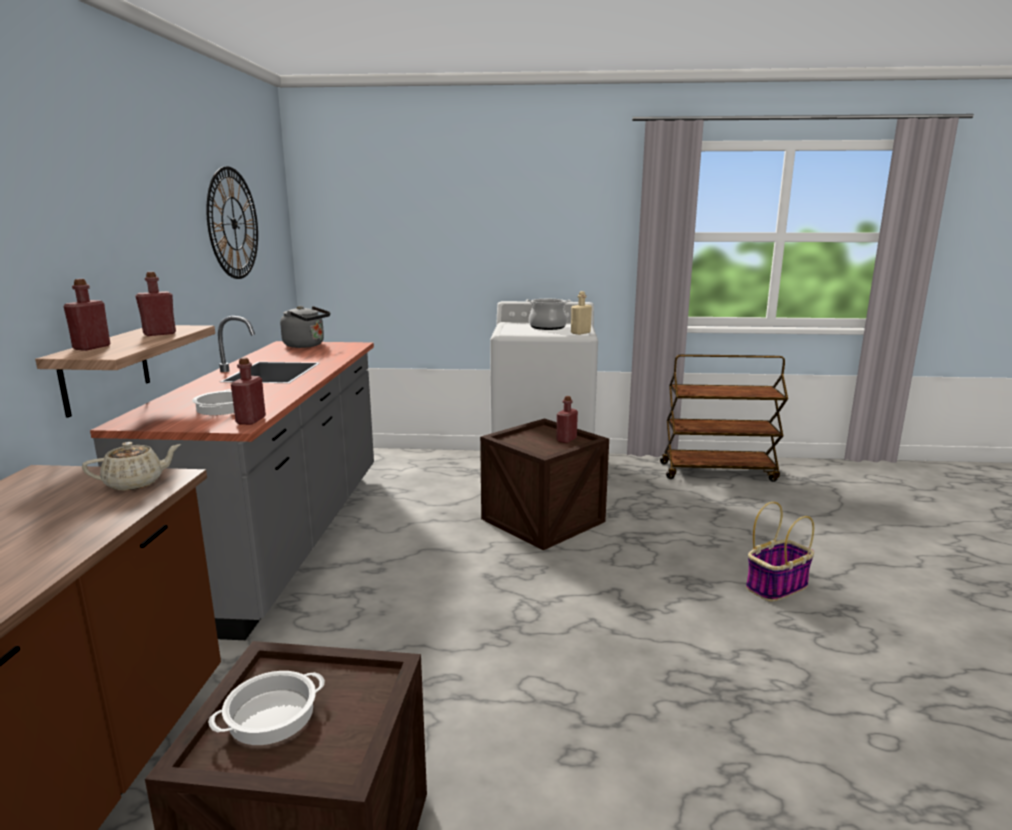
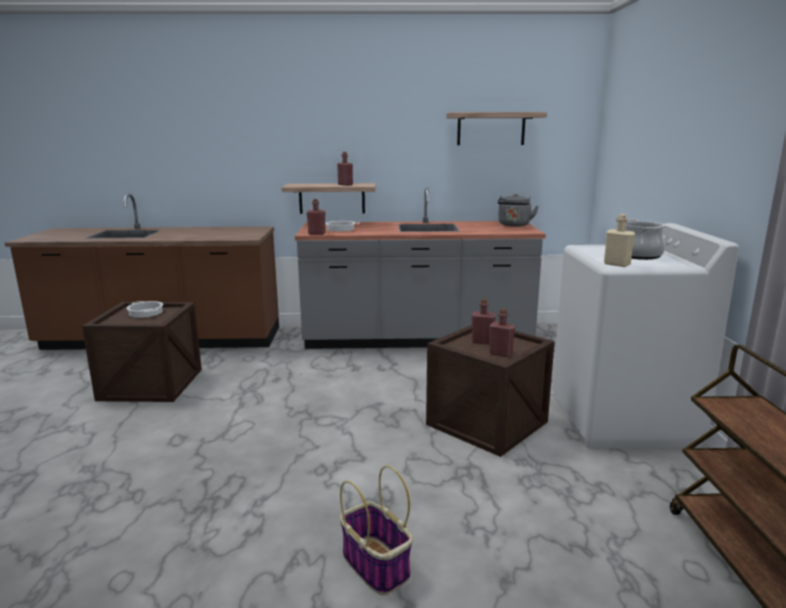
camera: 85 degrees right, 0 degrees up
(92, 347) = (309, 184): red bottle -> red bottle (482, 341)
(136, 483) = (244, 236): beige teapot -> none
(233, 223) = (491, 129): wall clock -> shelf

